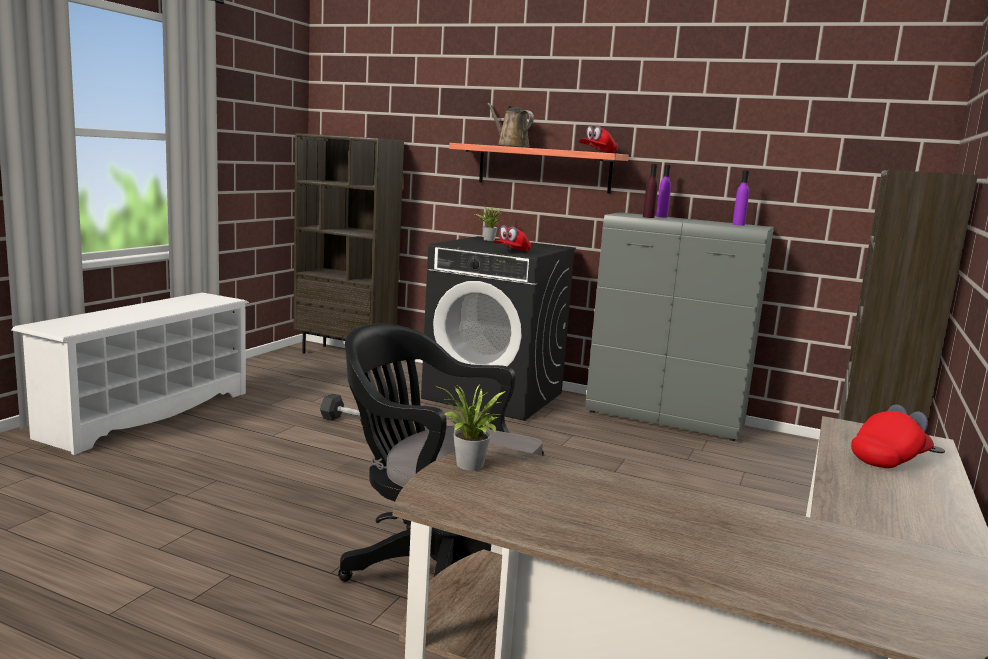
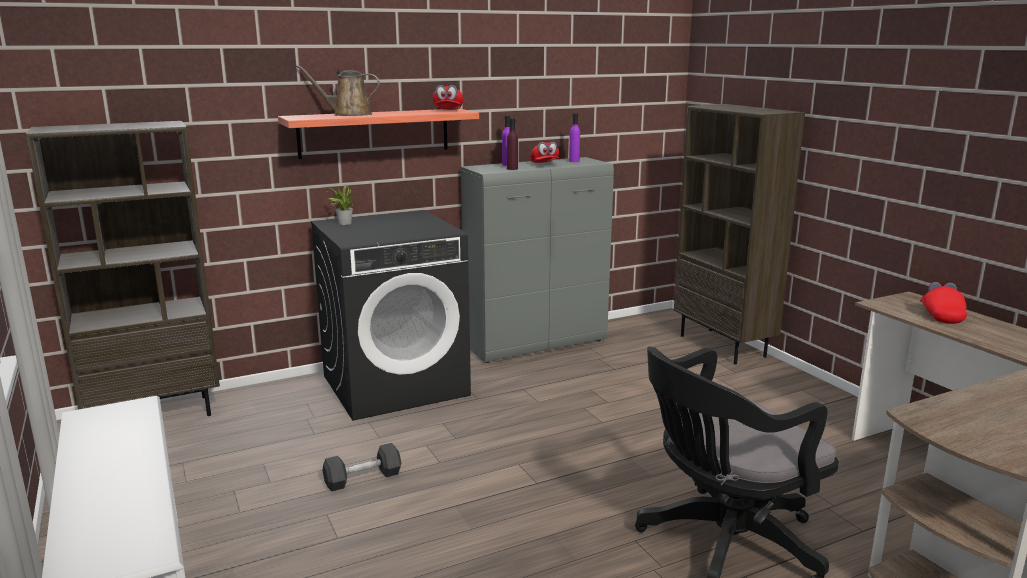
camera: 50 degrees left, 5 degrees up
(469, 466) = (941, 429): potted plant -> none
(511, 251) = (427, 233): red cap -> red cap (545, 165)

